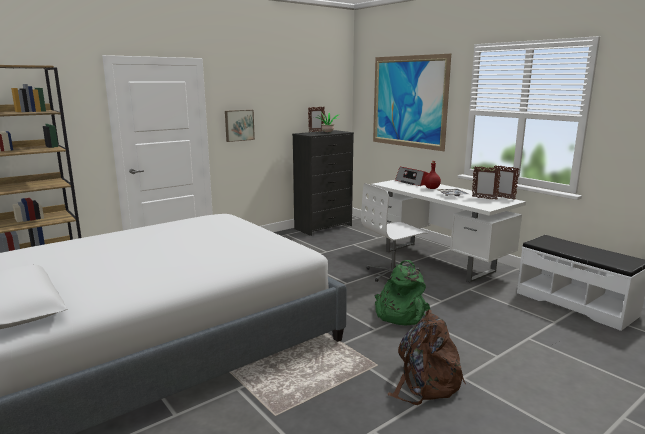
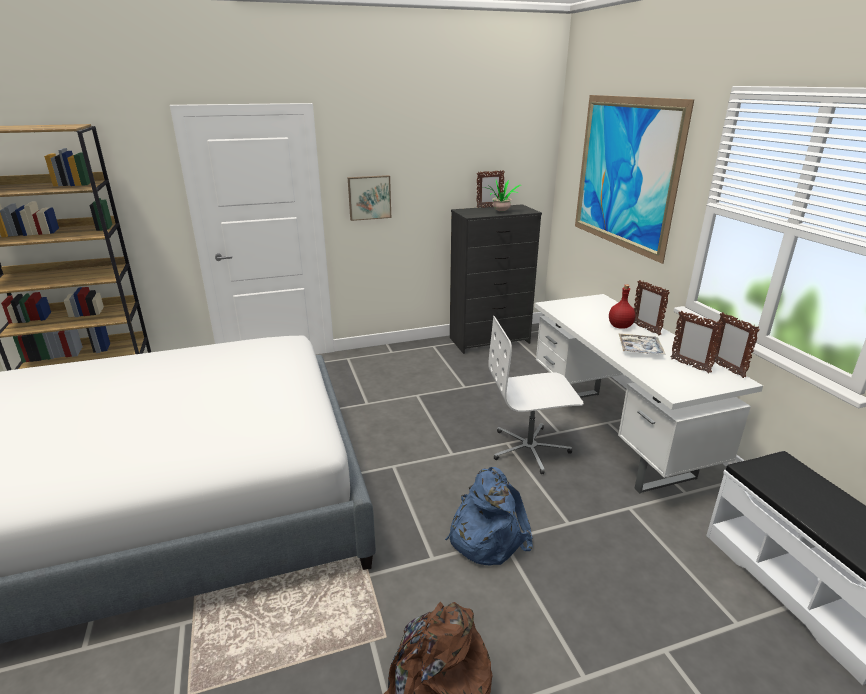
camera: 20 degrees right, 10 degrees up
(399, 314) = (485, 535): green backpack -> blue backpack
(412, 182) = (601, 307): radio -> none
(446, 188) = (645, 329): none -> picture frame

